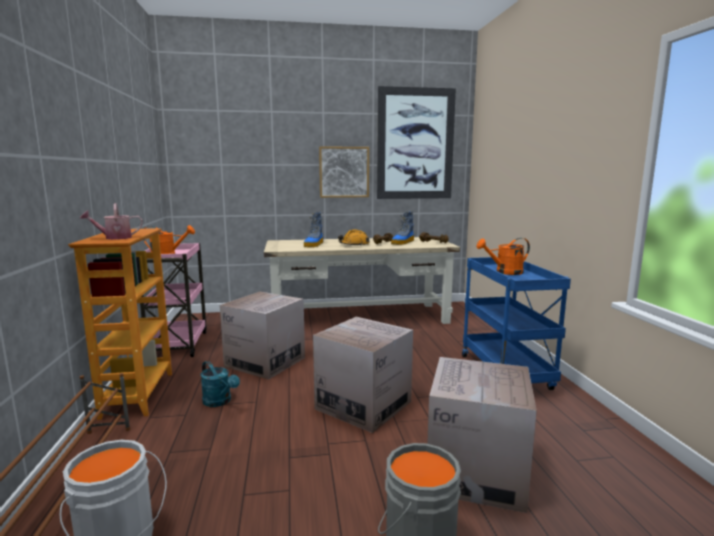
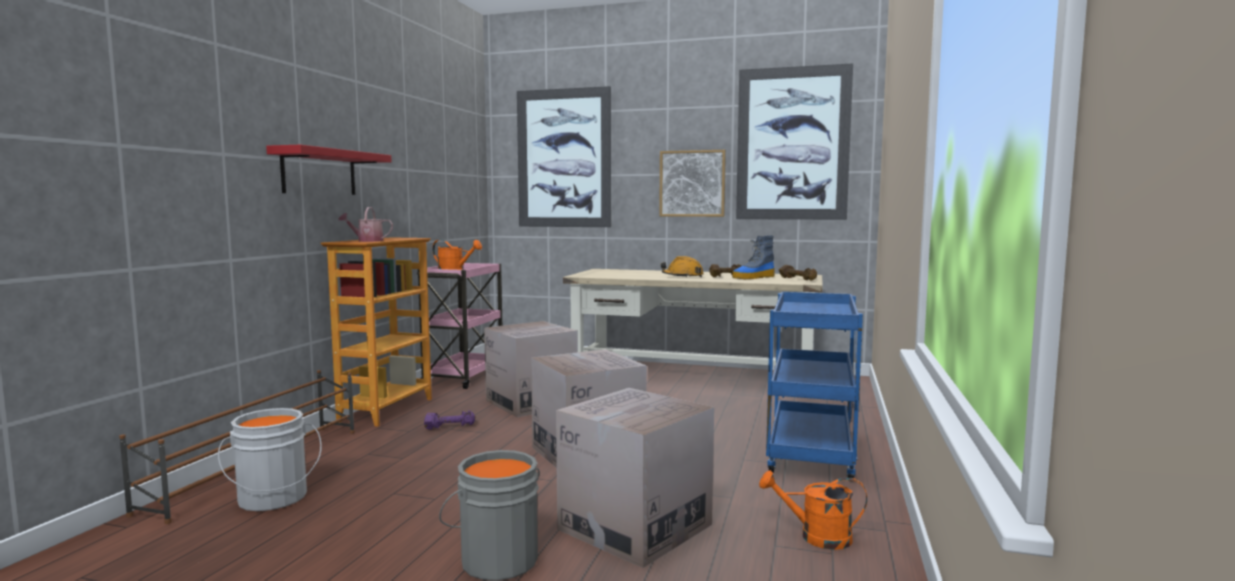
camera: 25 degrees right, 5 degrees down
(58, 169) = (319, 172): none -> red shelf
(220, 402) = (449, 427): turquoise watering can -> purple dumbbell
(236, 150) = (563, 158): none -> picture
(314, 245) = (634, 274): boot -> none
(504, 272) = (810, 310): orange watering can -> orange watering can (816, 537)

